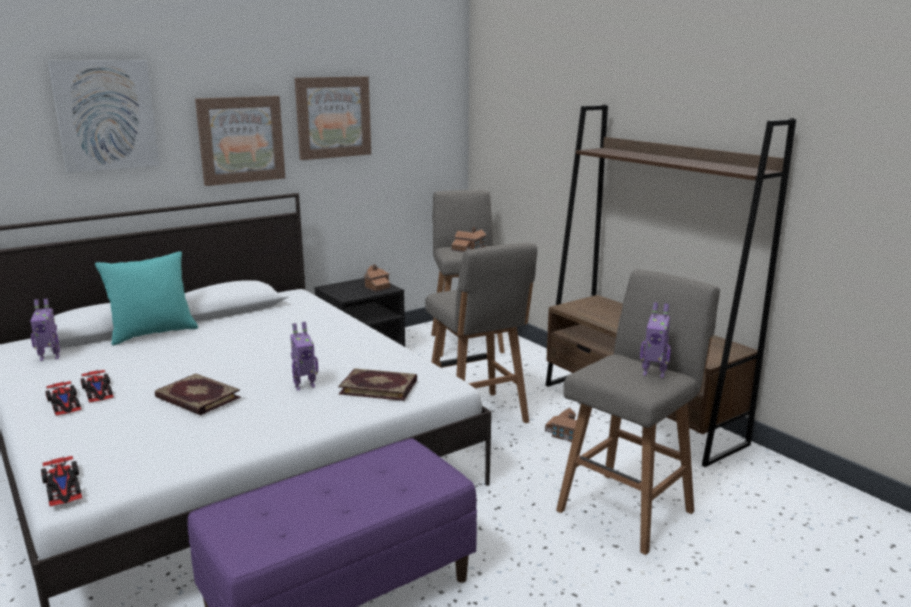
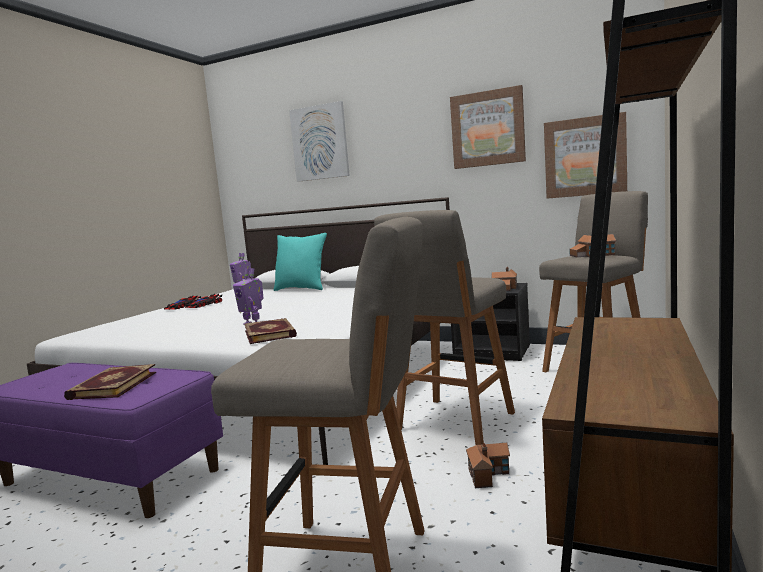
camera: 60 degrees right, 10 degrees down
(63, 486) = (73, 331): toy car -> none
(197, 398) = (205, 315): book -> book (112, 385)
(241, 139) = (406, 154): picture -> picture (585, 157)
(654, 373) = (311, 357): toy robot -> none

